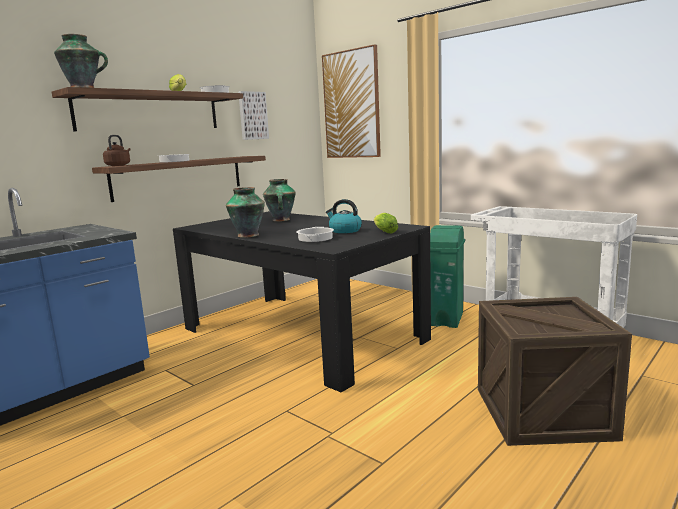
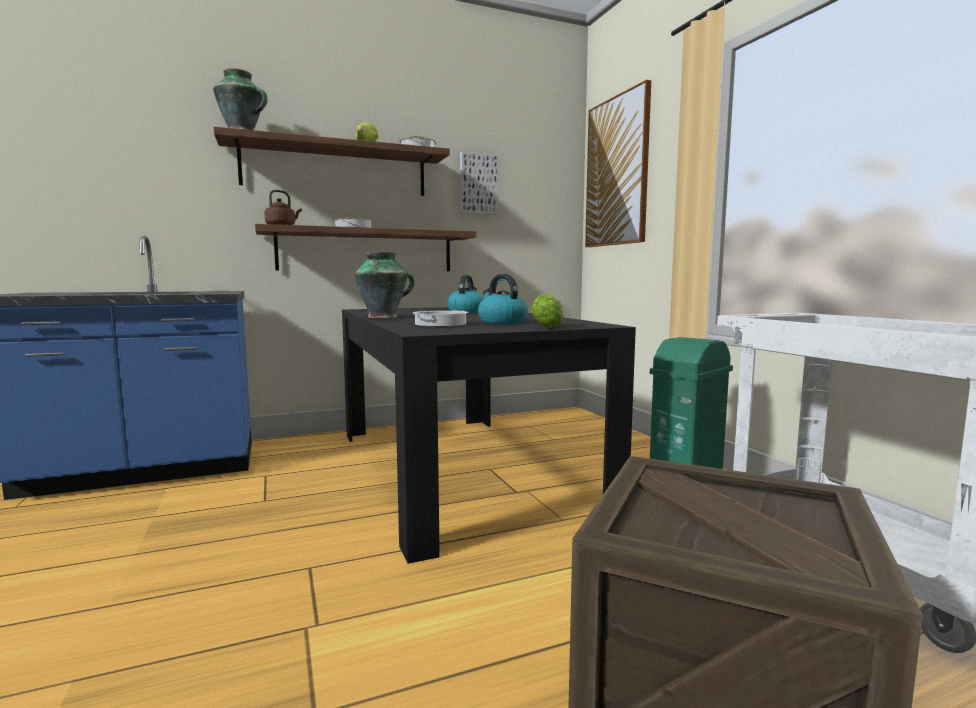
camera: 25 degrees right, 5 degrees down
(281, 220) = (466, 311): vase -> kettle

